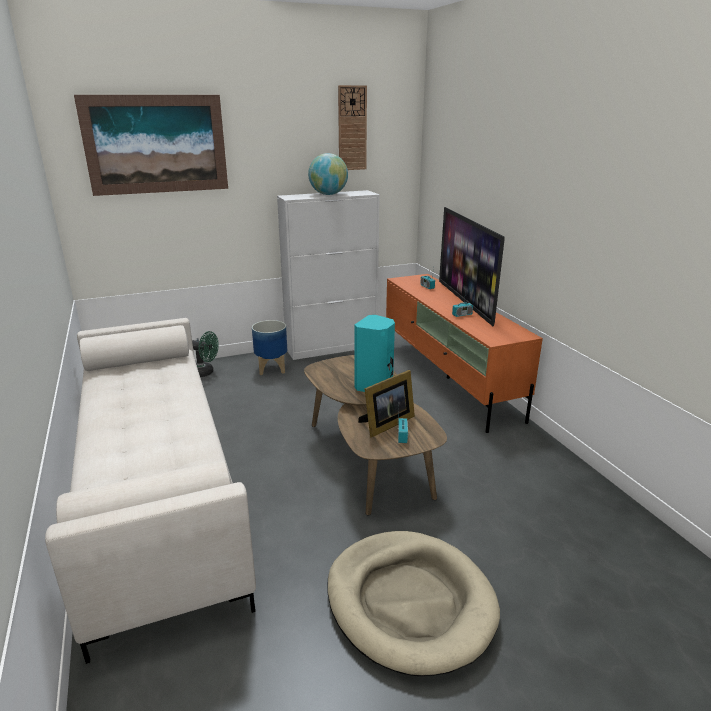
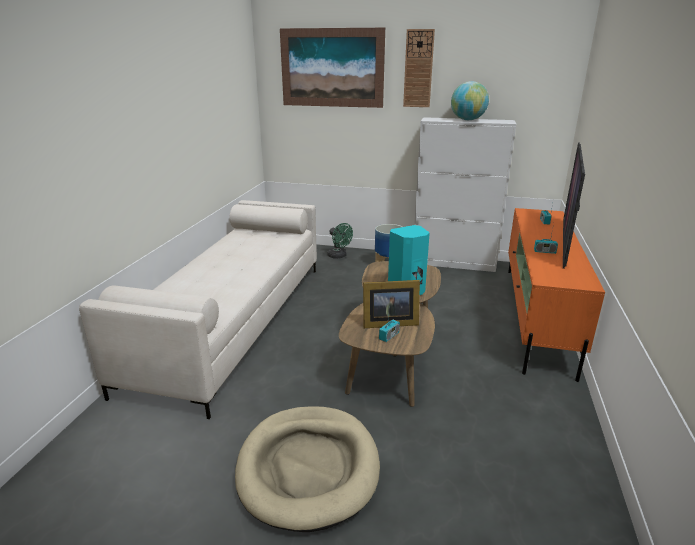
camera: 35 degrees right, 0 degrees up
(352, 128) = (506, 59): wall clock -> wall clock (418, 69)

